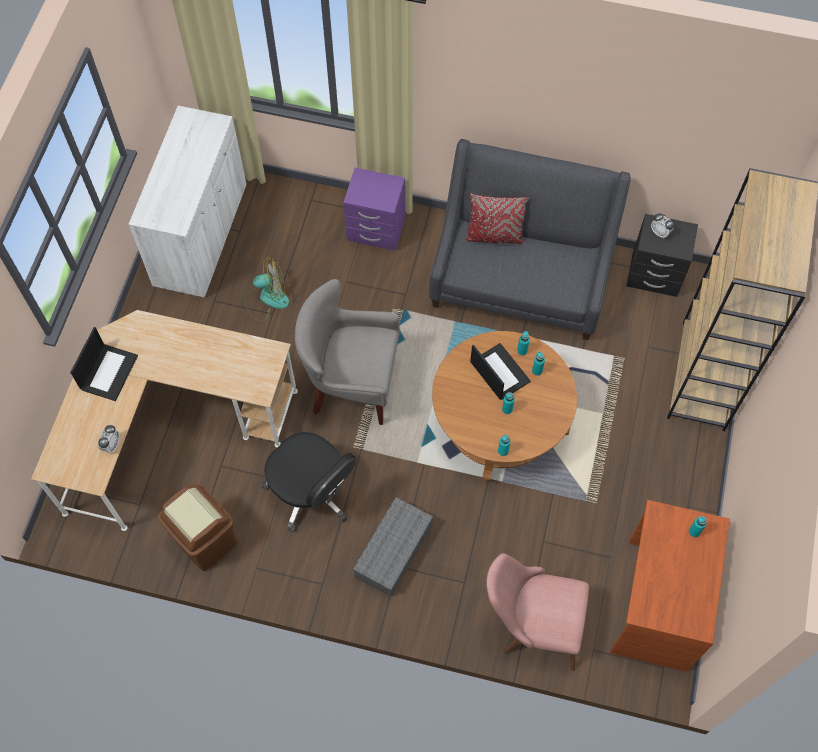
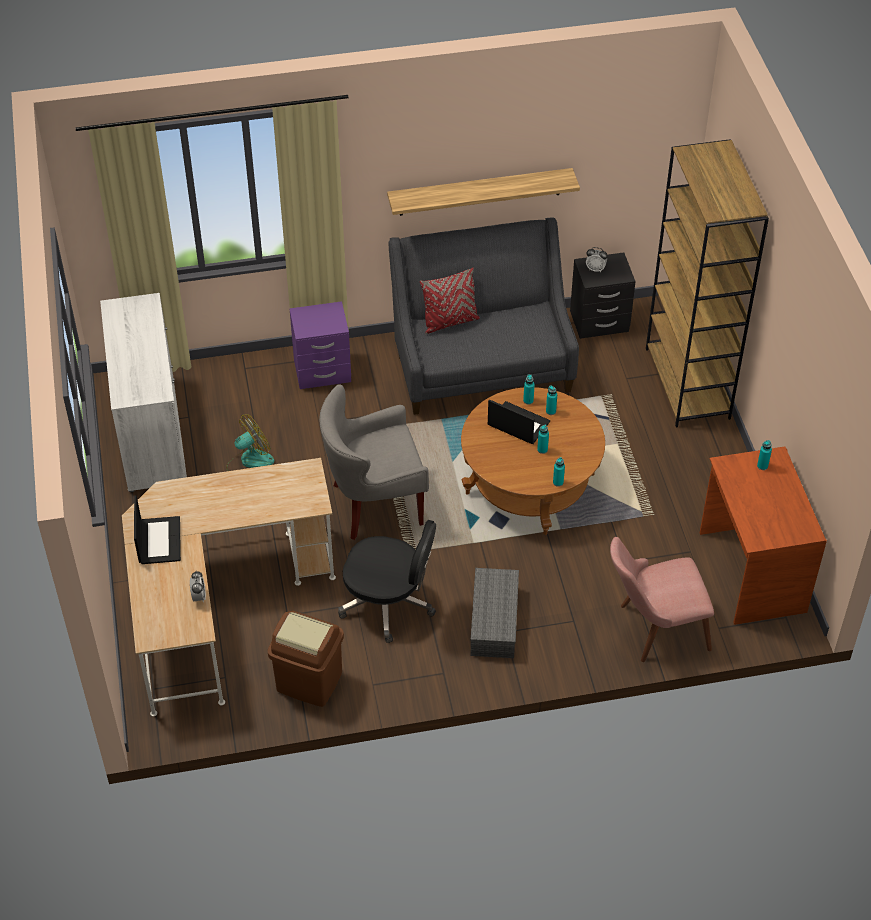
camera: 25 degrees left, 15 degrees down
(559, 127) = (480, 192): none -> shelf

